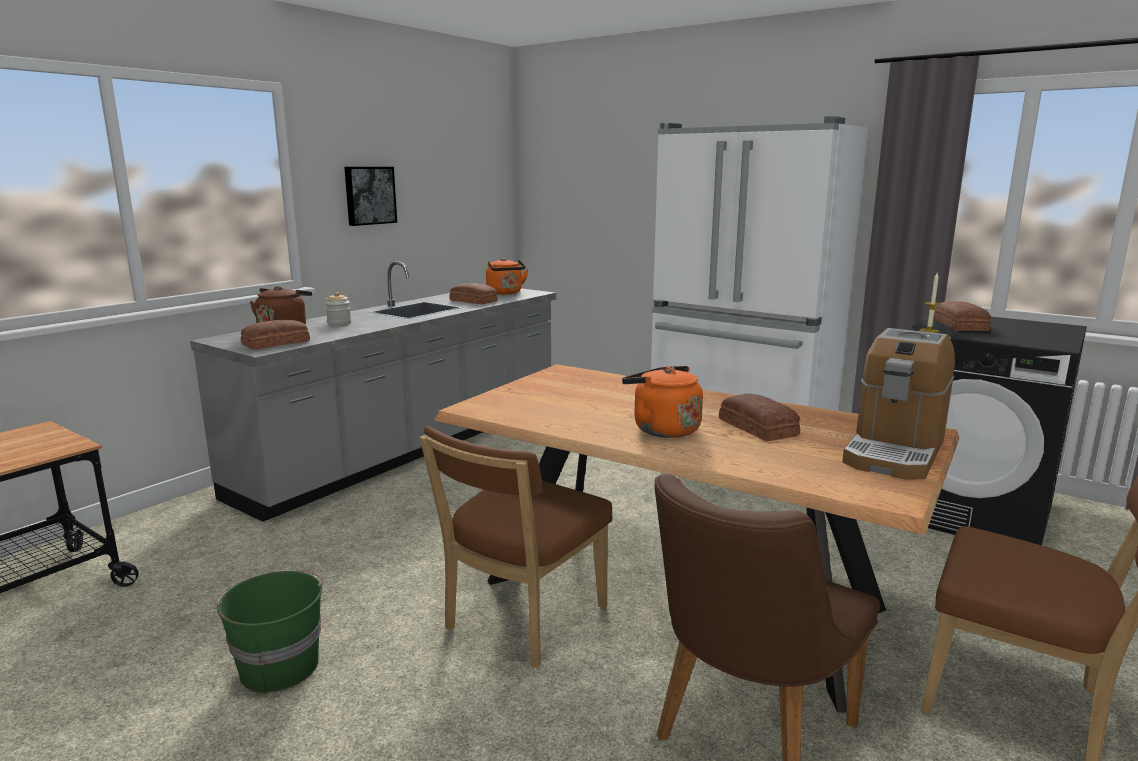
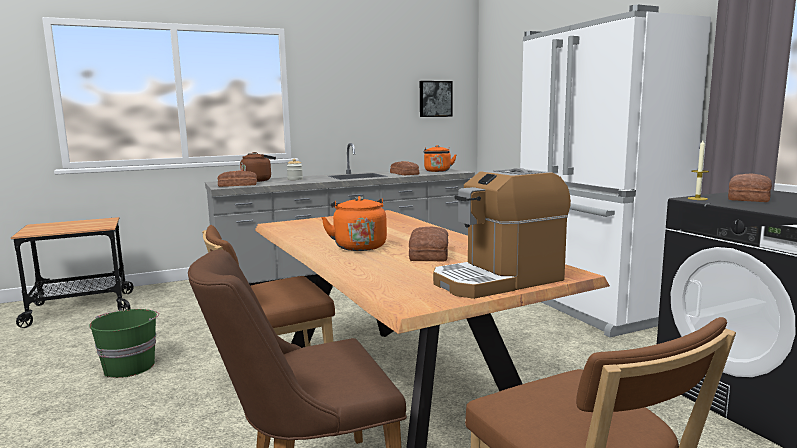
camera: 30 degrees right, 5 degrees down
(369, 195) = (346, 100): picture -> picture (435, 99)

